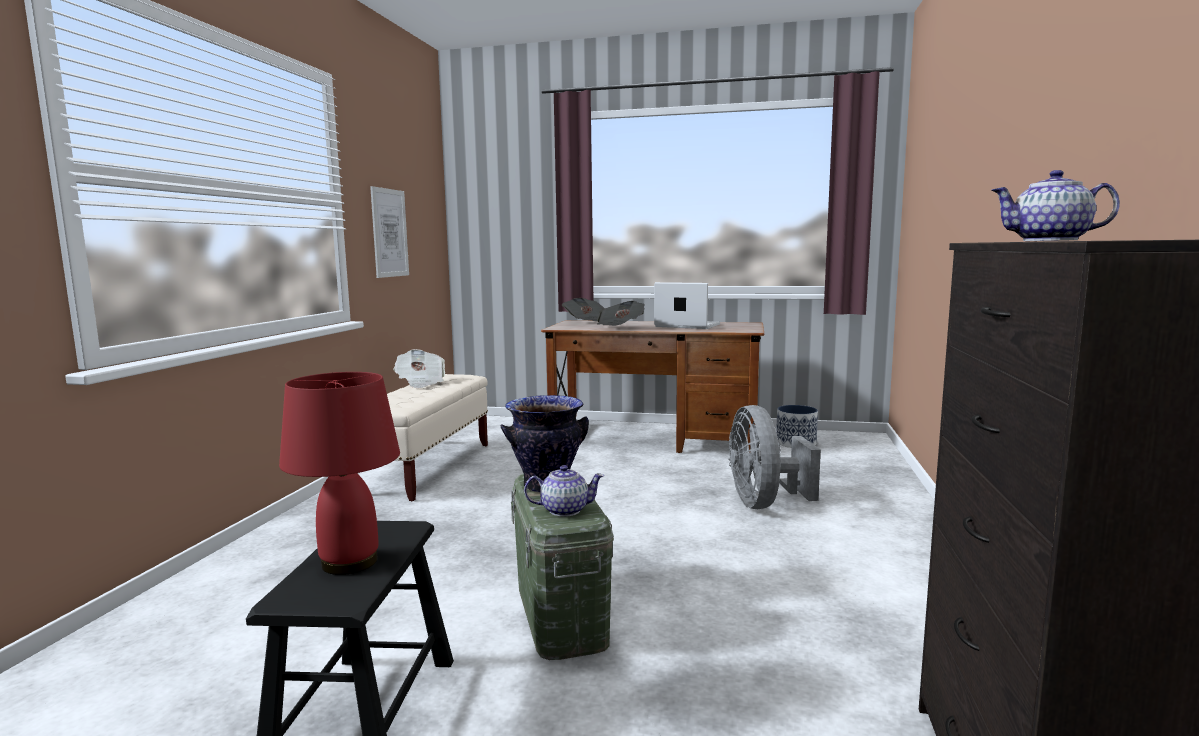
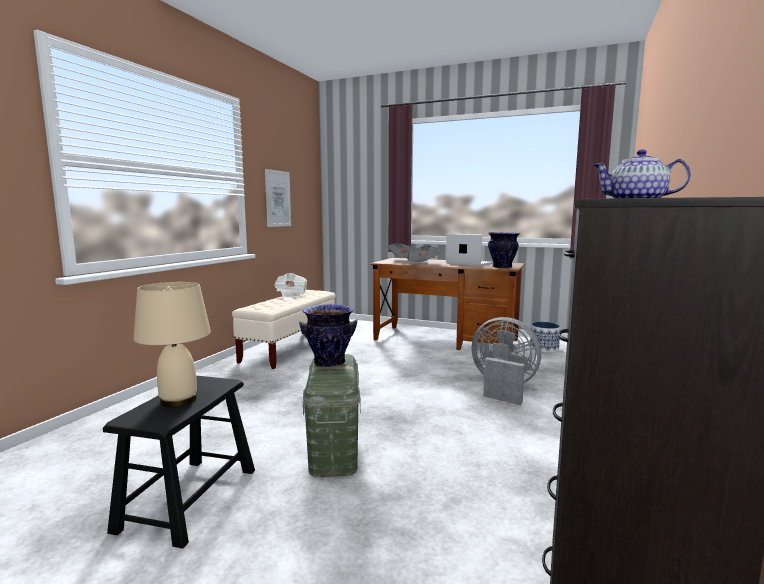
camera: 10 degrees right, 0 degrees up
(350, 563) = (178, 400): red table lamp -> beige table lamp
(564, 510) = (330, 379): teapot -> none
(739, 330) = (502, 267): none -> vase
(764, 503) = (502, 388): grey fan -> grey fan turned 120 degrees clockwise

